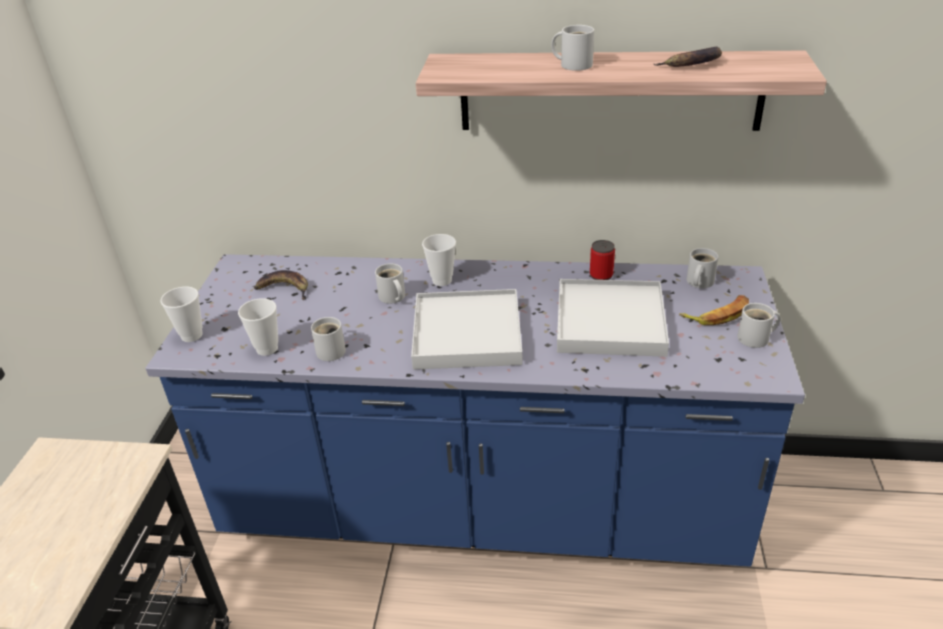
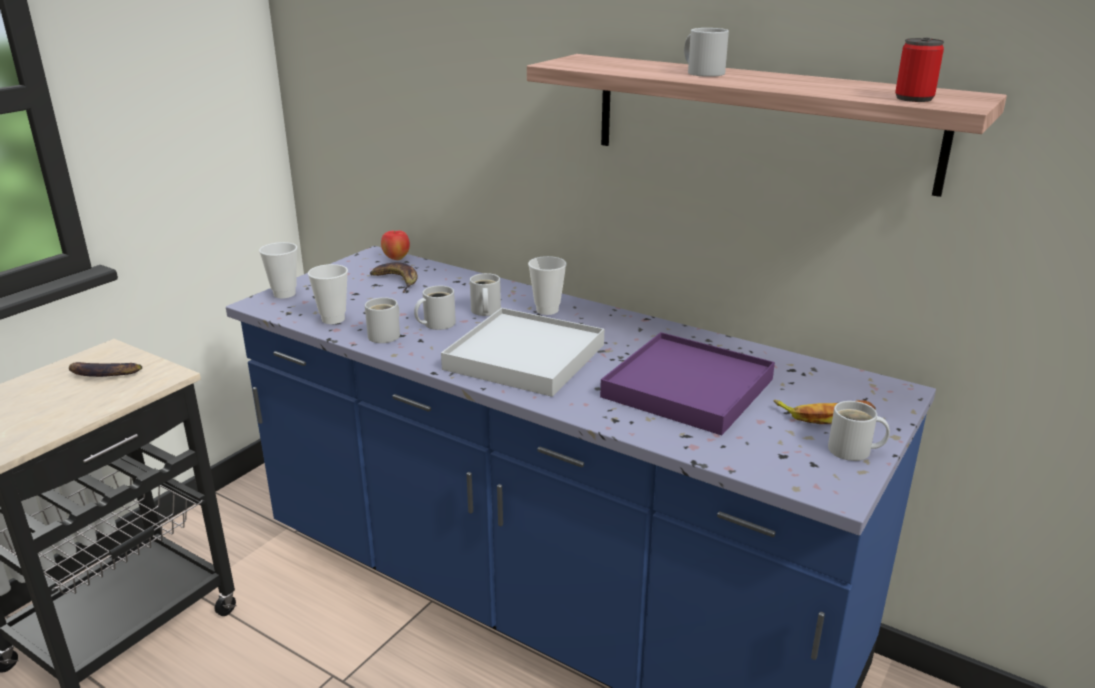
camera: 25 degrees right, 10 degrees down
(260, 263) = (396, 258): none -> apple
(601, 275) = (721, 347): can -> can (914, 98)
(610, 322) = (688, 388): white tray -> purple tray
(693, 64) = (838, 86): banana -> banana (103, 375)
(698, 282) = (834, 381): white mug -> white mug (436, 323)

